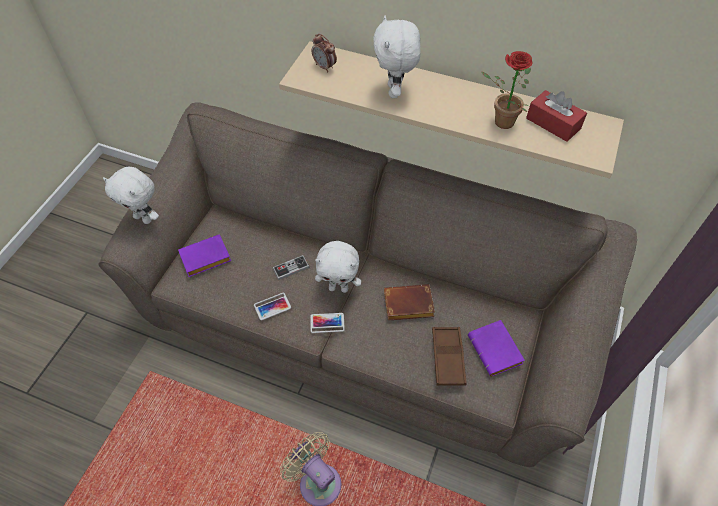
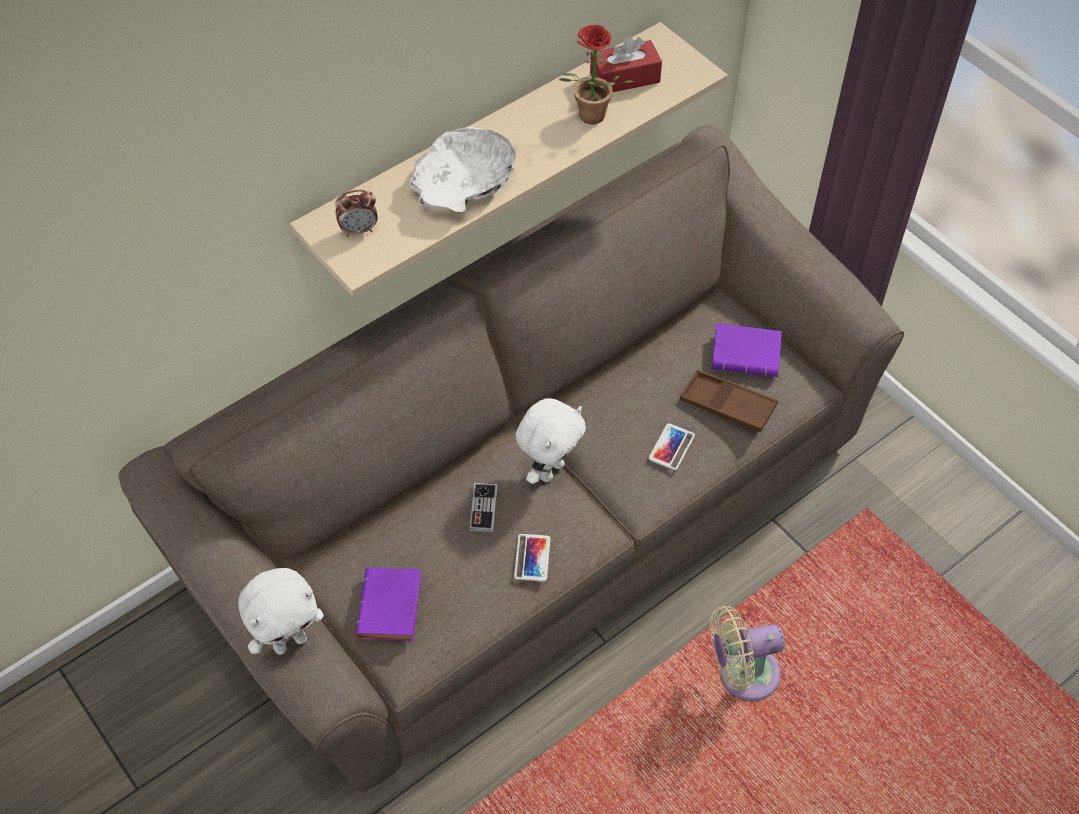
camera: 60 degrees left, 0 degrees up
(327, 323) = (597, 507): phone -> phone (671, 447)
(395, 91) = (463, 183): white plush toy -> white bowl
(407, 306) = (630, 408): brown book -> none

